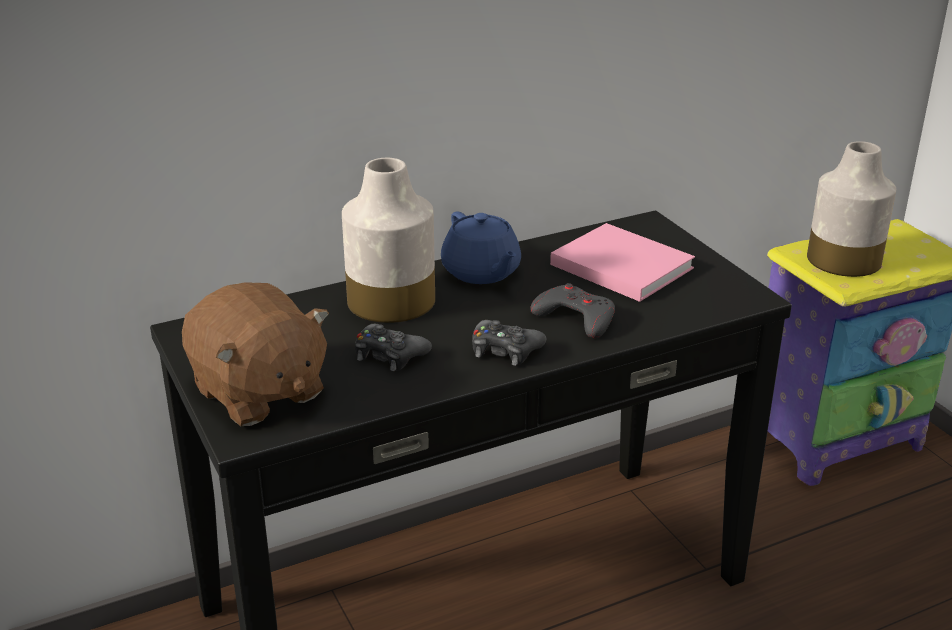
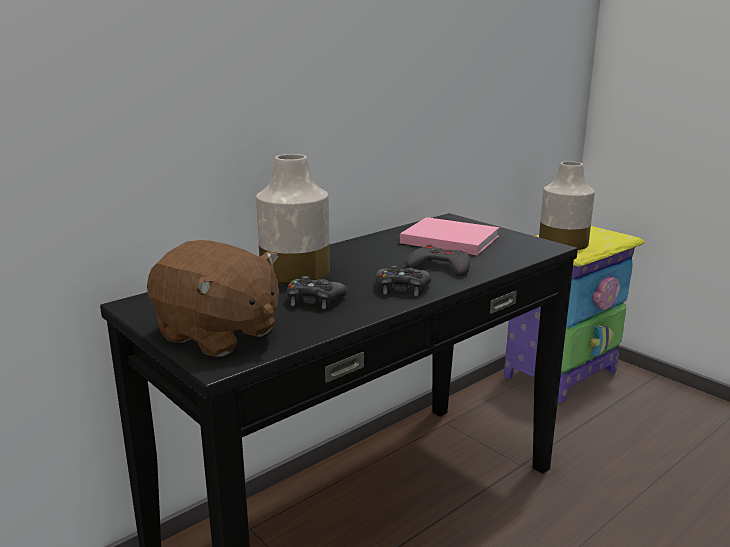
camera: 15 degrees left, 10 degrees down
(481, 272) = (353, 251): blue teapot -> none

